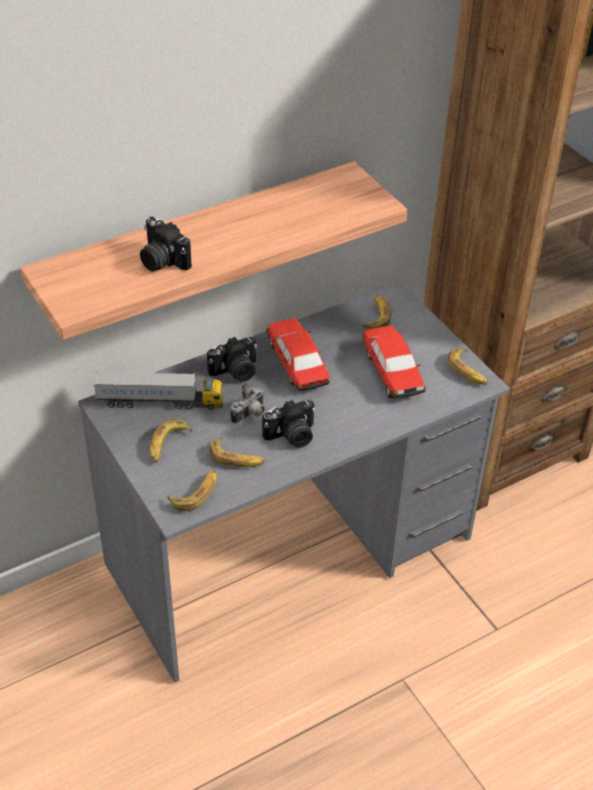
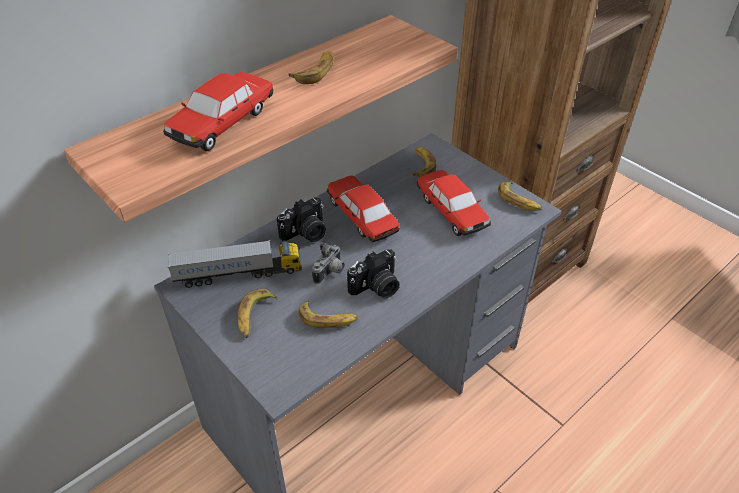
camera: 10 degrees left, 0 degrees up
(161, 261) = (223, 123): camera -> toy car
(196, 494) = (295, 364): banana -> banana (315, 72)

